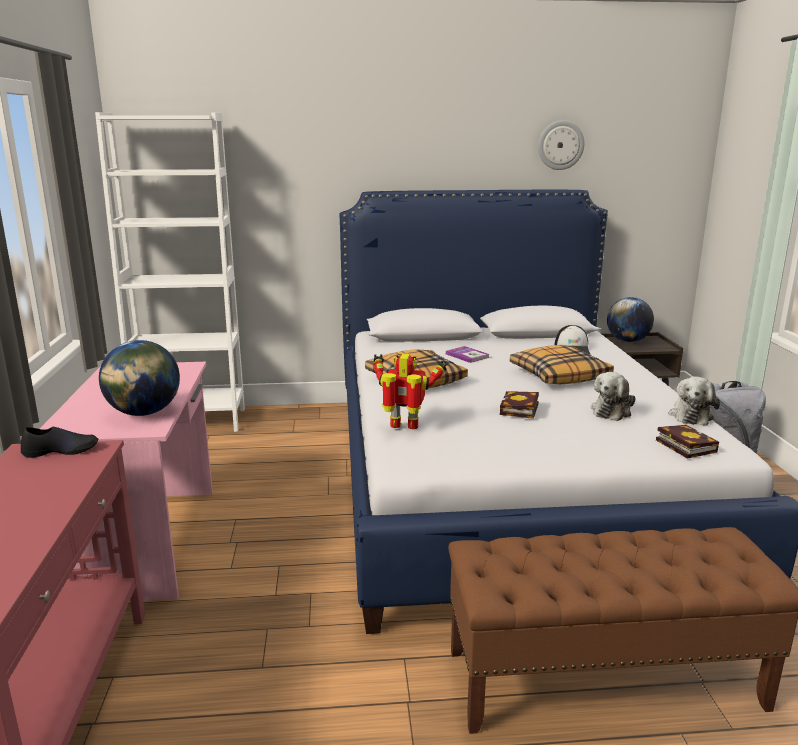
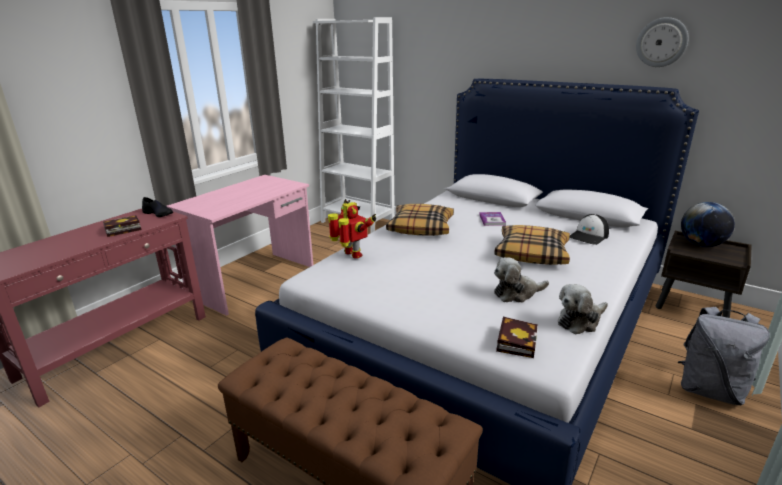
camera: 40 degrees right, 5 degrees up
(144, 413) = (227, 205): globe -> none
(520, 410) = (445, 268): book -> book (121, 230)

